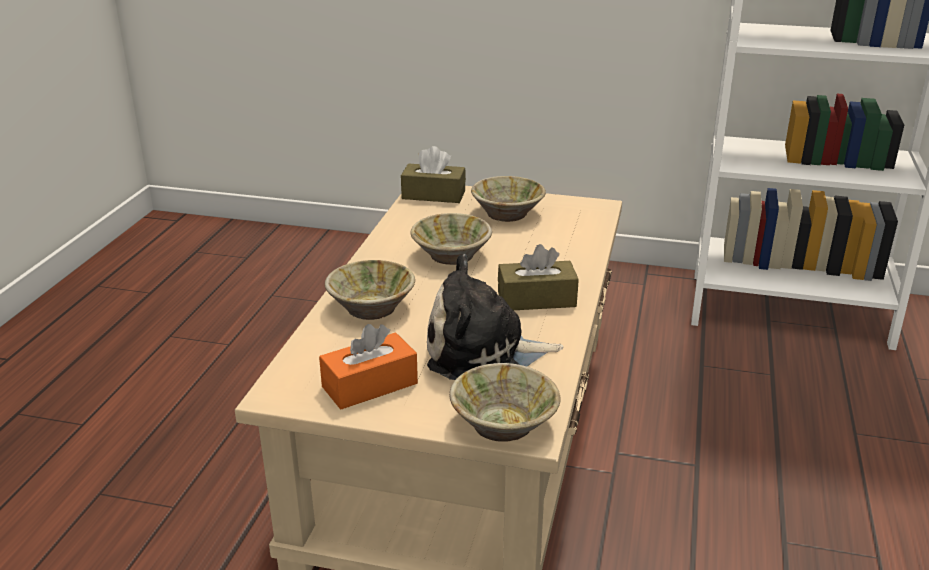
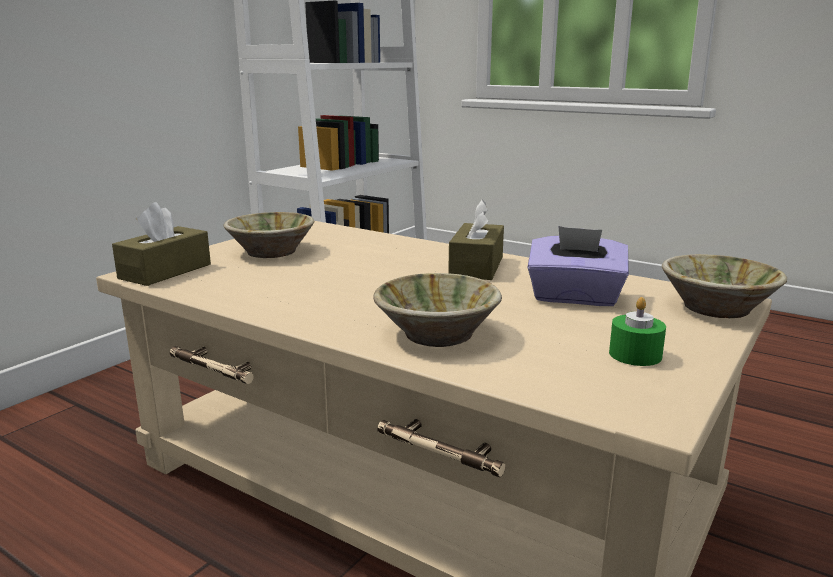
camera: 70 degrees left, 10 degrees down
(369, 385) = (635, 354): orange tissue box -> green candle
(451, 255) = (342, 283): beige bowl -> none
(483, 352) = (575, 297): plush toy -> purple tissue box

